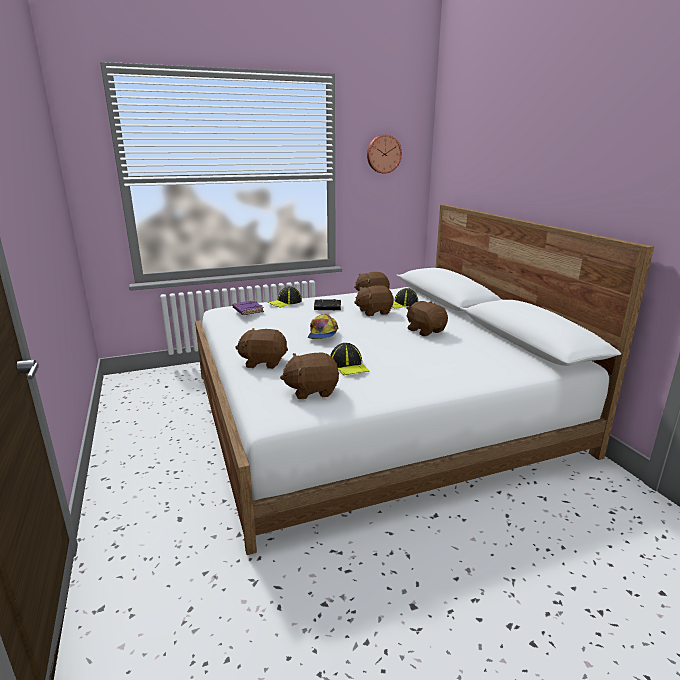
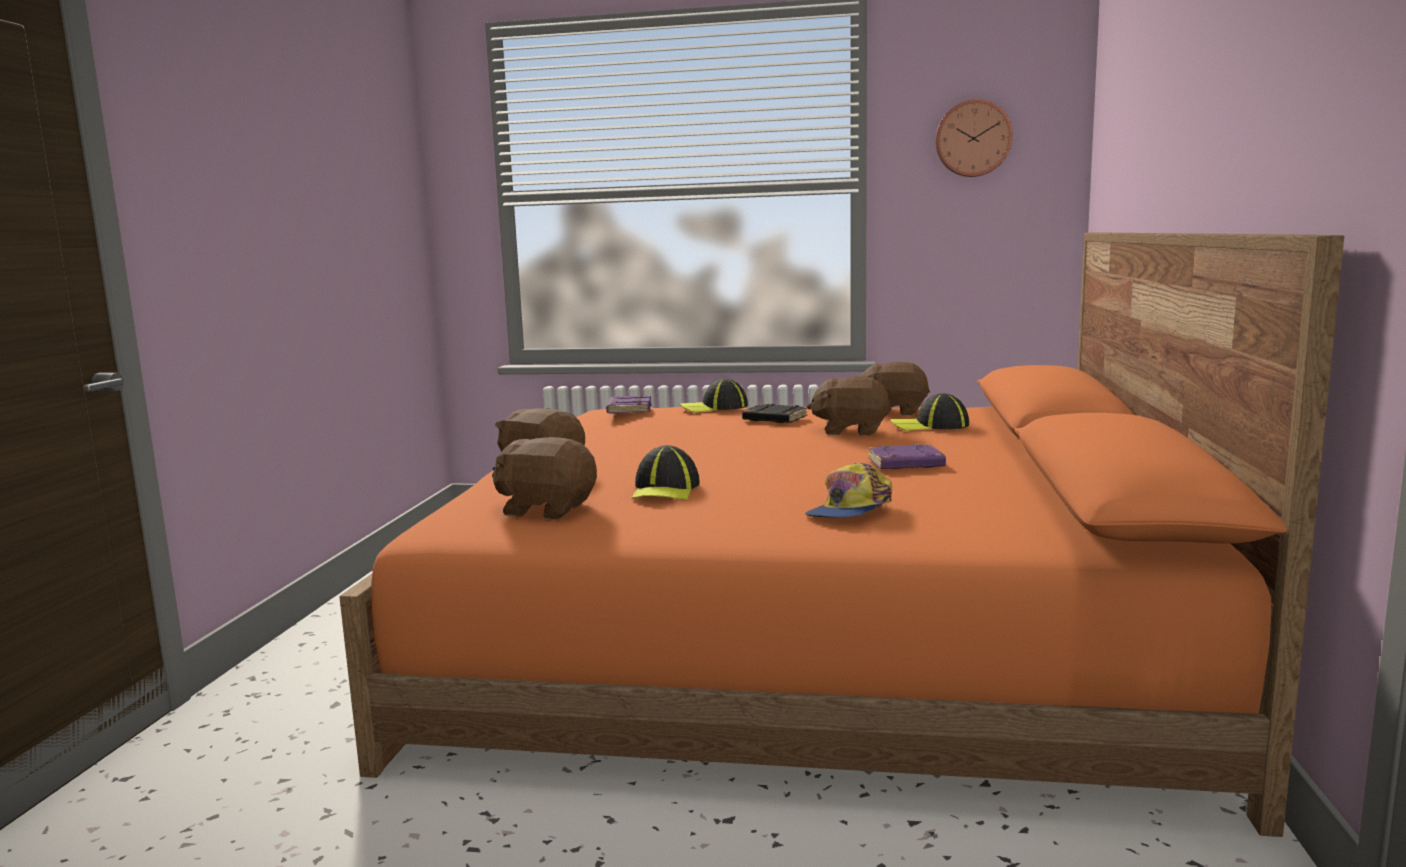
camera: 30 degrees right, 10 degrees down
(322, 333) = (698, 447): cap -> cap (850, 510)
(374, 412) = (810, 633): white bed -> orange bed
(425, 331) = (905, 464): brown plush toy -> purple book

